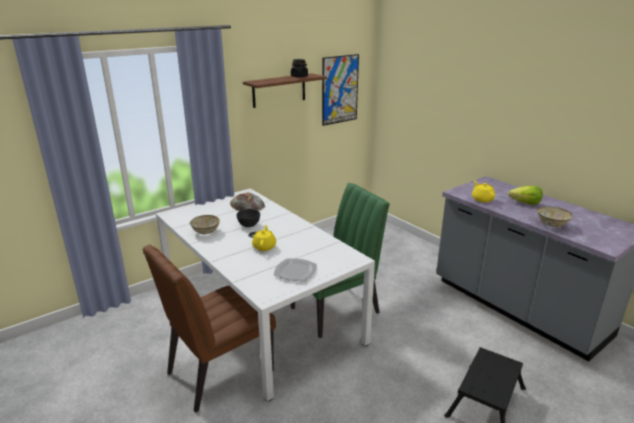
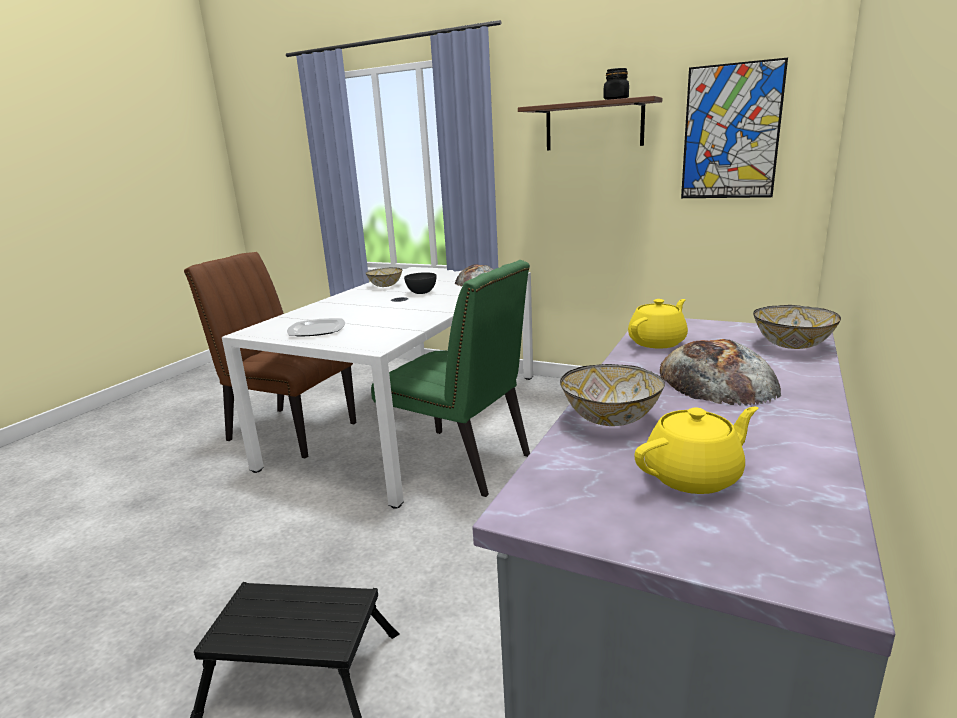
camera: 65 degrees right, 5 degrees down
(264, 246) = (371, 308): yellow teapot -> yellow teapot (694, 476)
(499, 185) = (790, 345): none -> bowl
(525, 203) = (716, 379): lettuce -> bread

